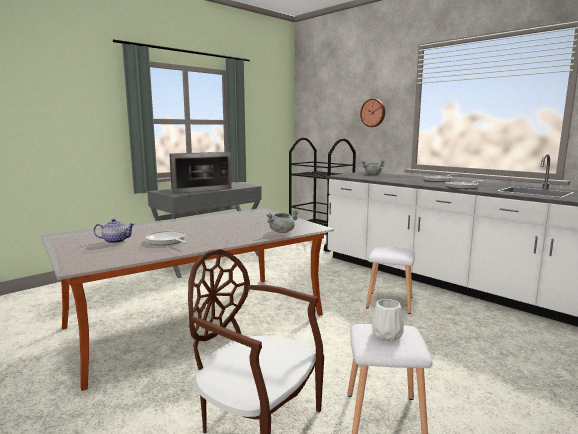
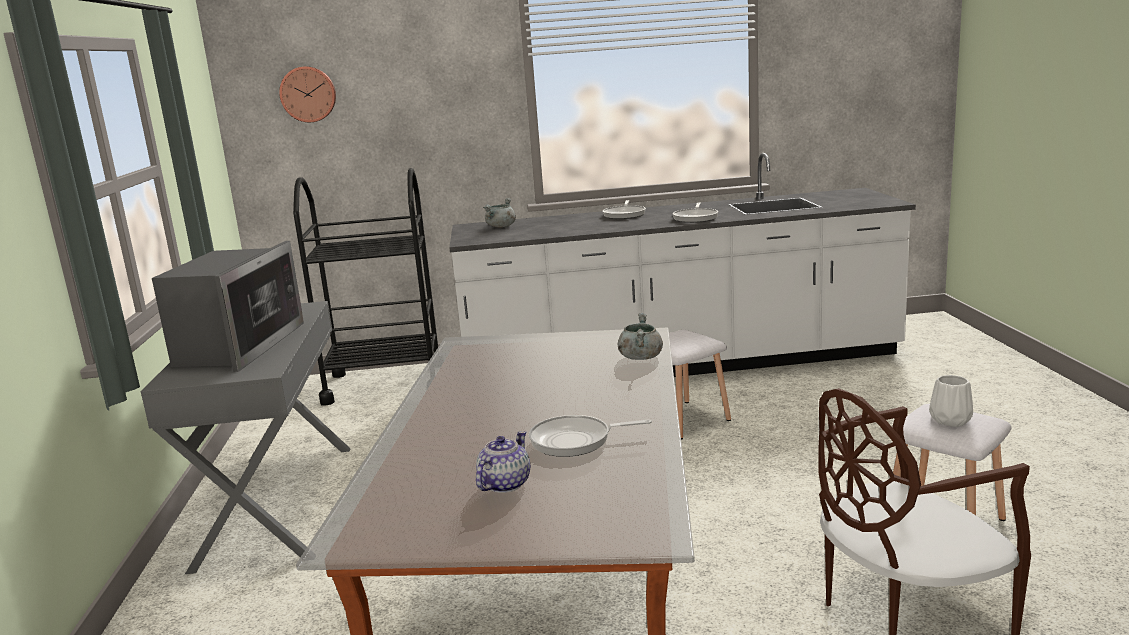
camera: 50 degrees left, 5 degrees up
(373, 113) = (440, 111): wall clock -> wall clock (308, 94)

